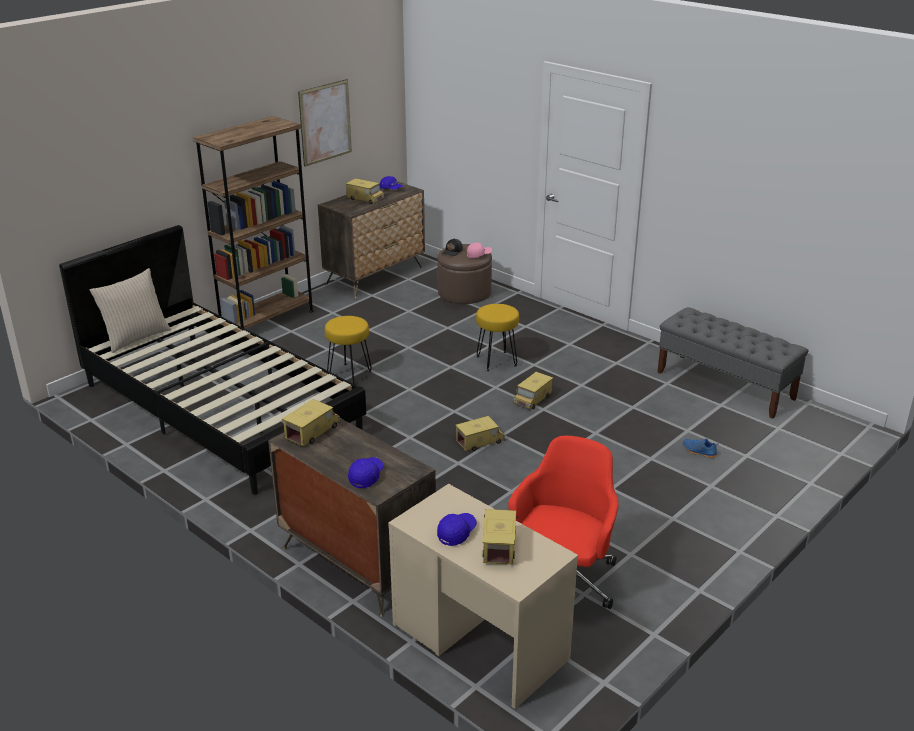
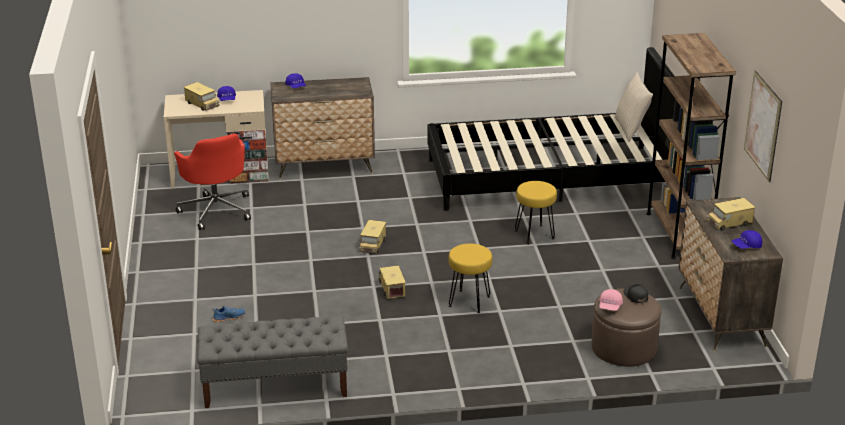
camera: 130 degrees right, 0 degrees up
(312, 432) = (357, 87): toy truck -> none

